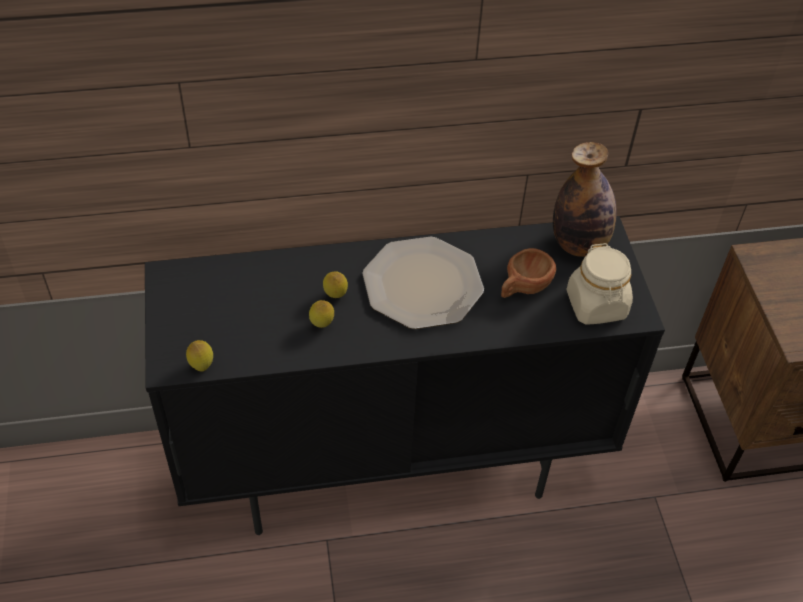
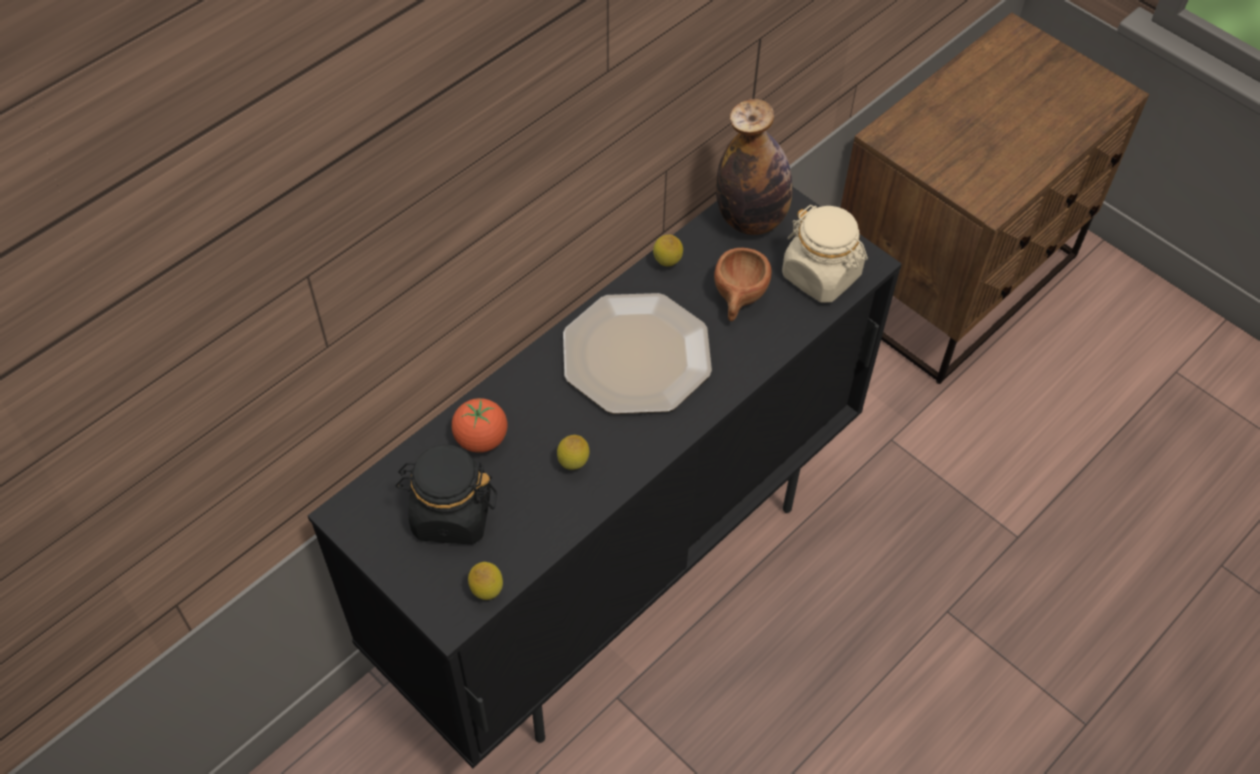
camera: 35 degrees left, 5 degrees up
(223, 309) = (451, 514): none -> black jar
(281, 278) = (481, 439): none -> tomato
(335, 296) = (558, 423): lemon -> lemon (667, 264)

